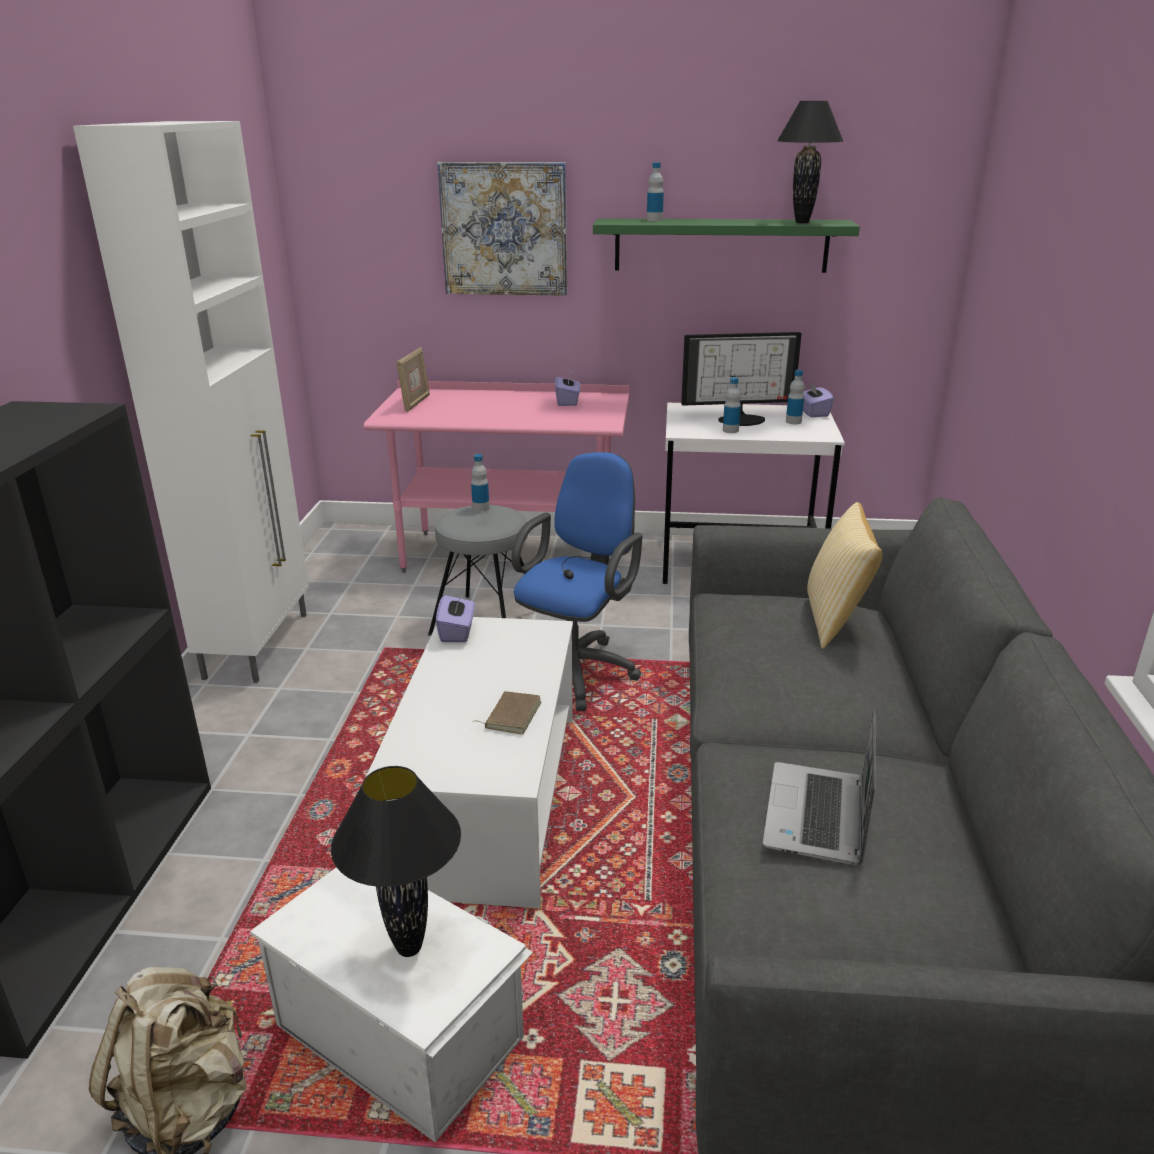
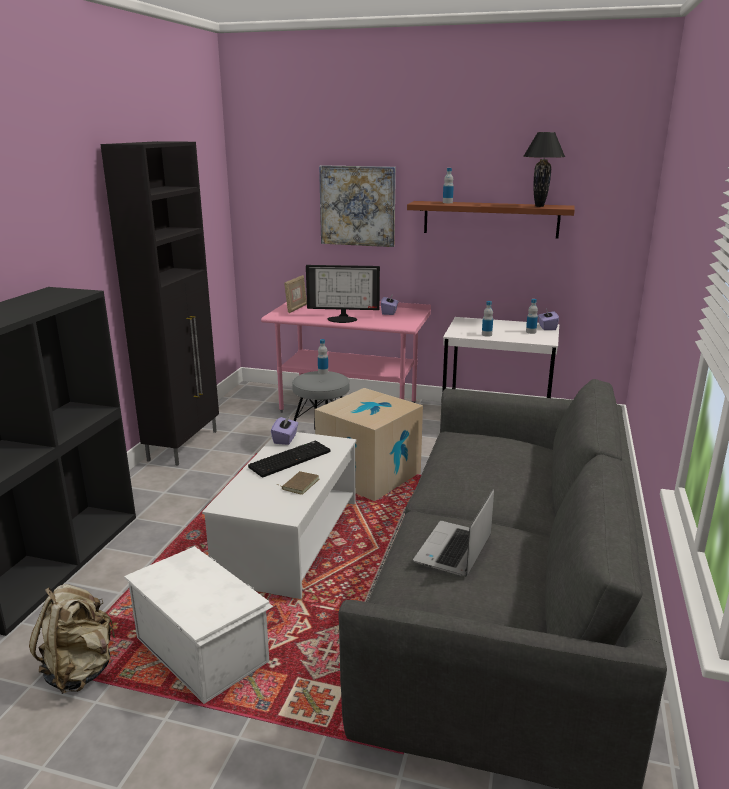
camera: 10 degrees right, 5 degrees down
(259, 644) = (184, 445): white cabinet -> black cabinet
(408, 947) = (204, 593): black table lamp -> none
(478, 668) = (290, 459): none -> keyboard
(577, 669) = (368, 475): blue office chair -> cardboard box
(721, 245) = (490, 219): green shelf -> brown shelf
(741, 419) = (497, 328): monitor -> monitor (343, 319)
(835, 620) = (517, 451): pillow -> none

